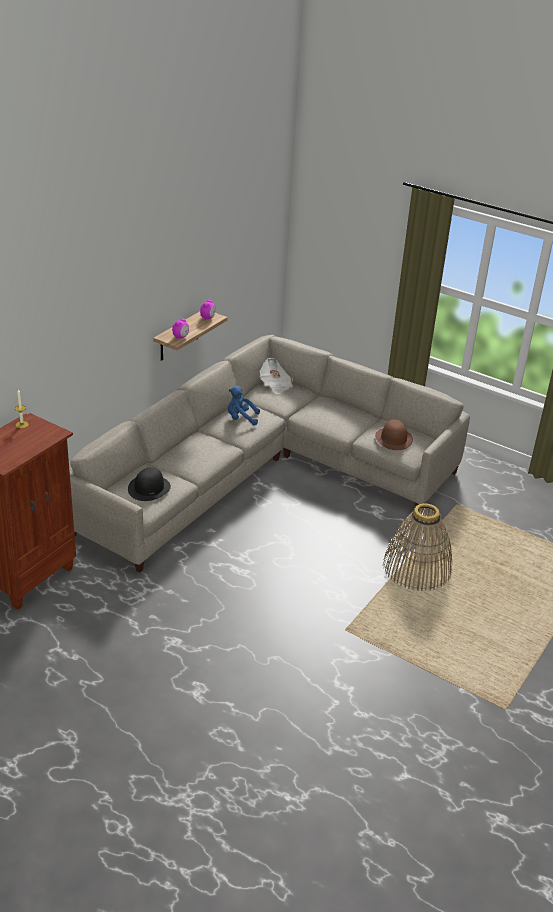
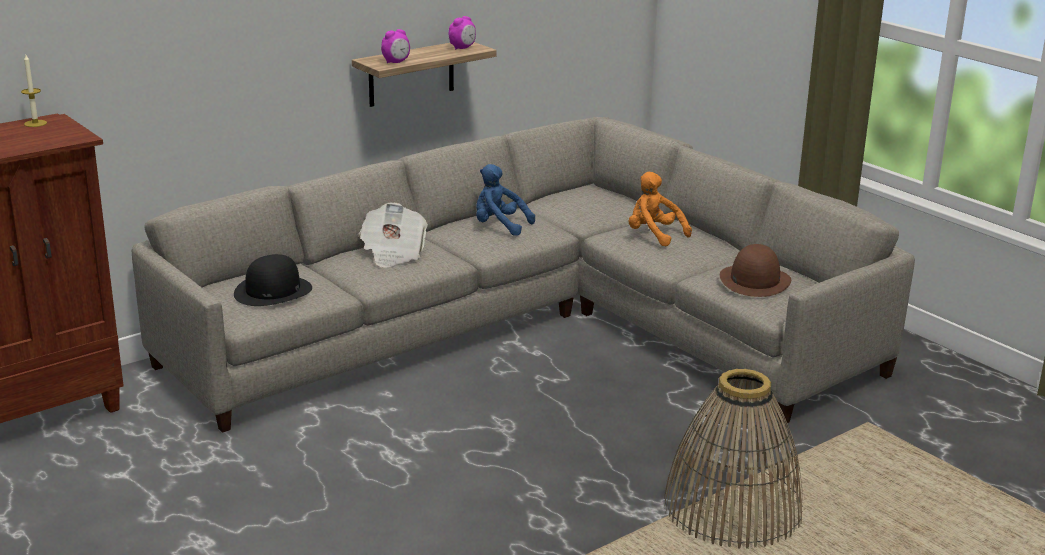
camera: 20 degrees right, 10 degrees down
(275, 384) = (591, 193): newspaper -> newspaper (393, 253)
(326, 413) = (654, 235): none -> orange plush toy

